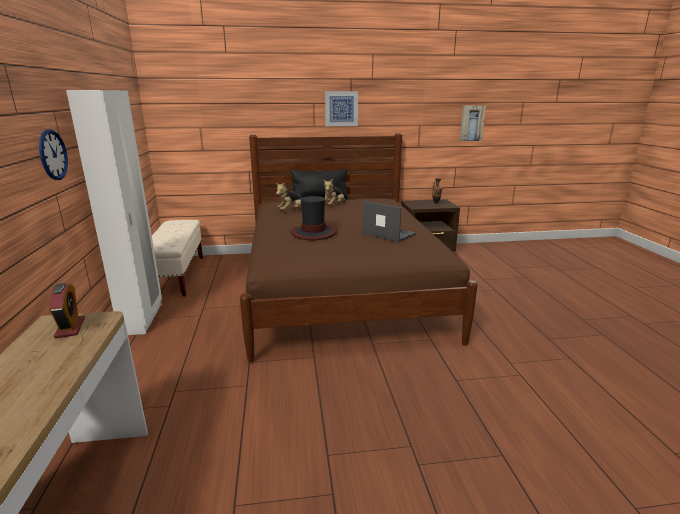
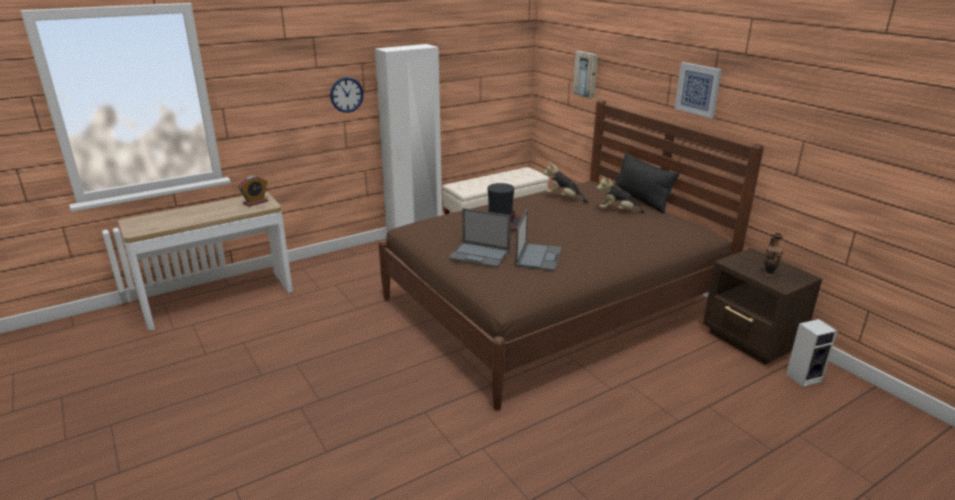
camera: 65 degrees right, 5 degrees up
(367, 248) = (480, 255): none -> laptop
(465, 252) = (804, 377): none -> speaker
(471, 123) = (898, 164): picture -> picture (586, 74)

